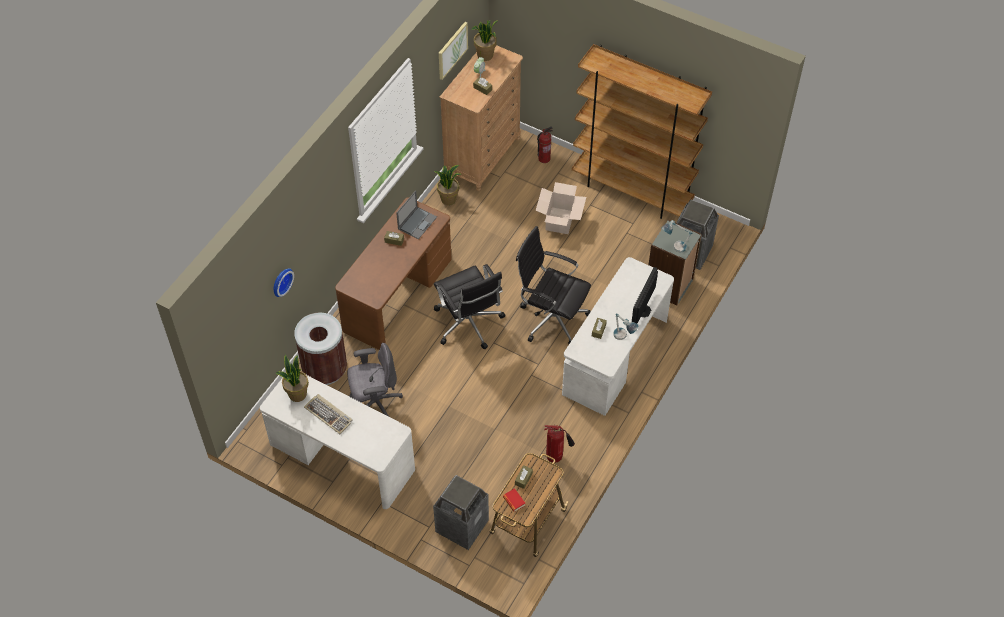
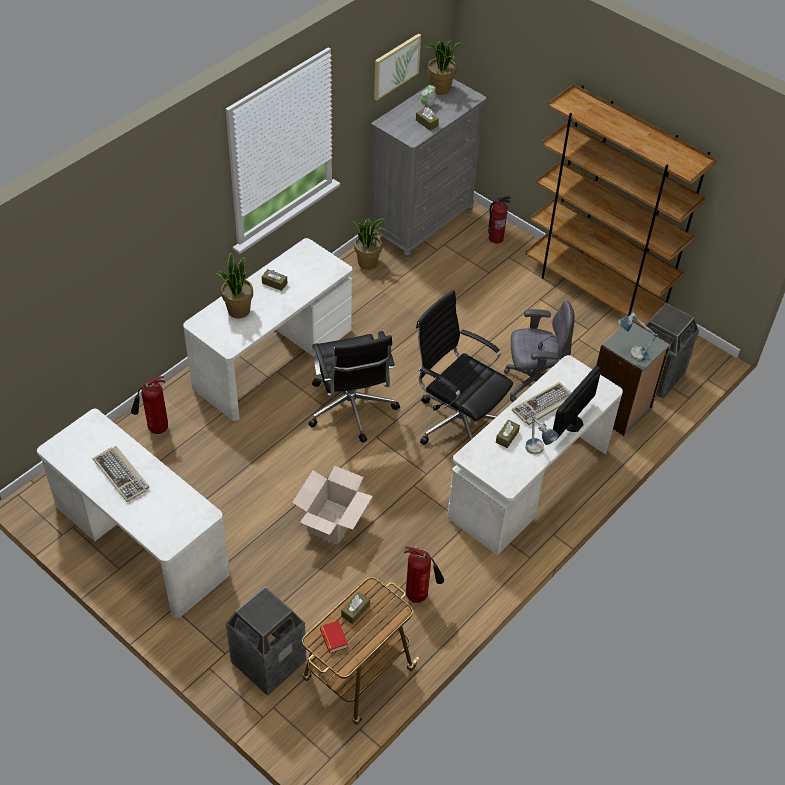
camera: 10 degrees right, 5 degrees down
(281, 281) = (101, 292): wall clock -> none
(297, 394) = (90, 441): potted plant -> potted plant (238, 310)
(325, 370) = (156, 429): brown trash can -> fire extinguisher
(375, 403) = (204, 482): grey office chair -> grey office chair (533, 384)
(397, 294) = (273, 358): brown desk -> white desk
(417, 222) = (310, 268): laptop -> none
(482, 157) = (422, 224): brown dresser -> grey dresser
(559, 220) = (497, 310): cardboard box -> cardboard box (332, 521)
(619, 301) = (543, 405): none -> keyboard

